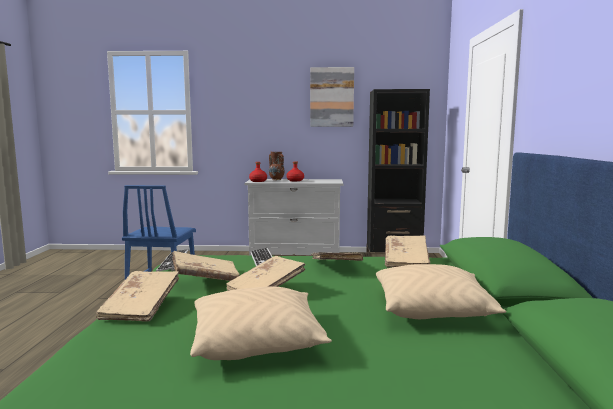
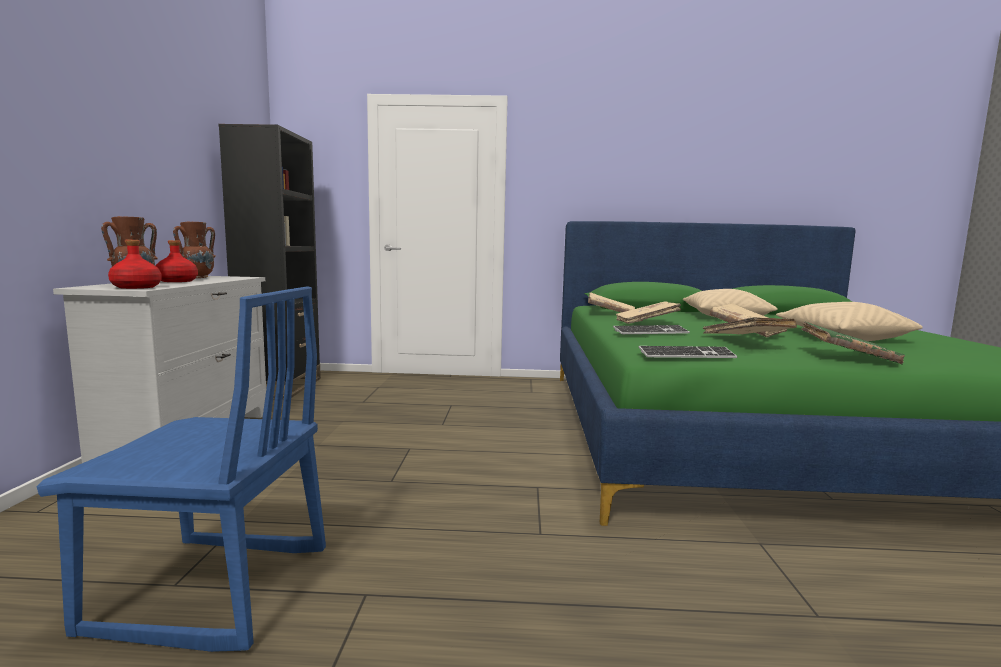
camera: 90 degrees left, 0 degrees up
(141, 308) = (848, 356): beige book -> green book
(321, 180) = (197, 277): none -> brown vase
(331, 97) = (169, 116): picture -> none

